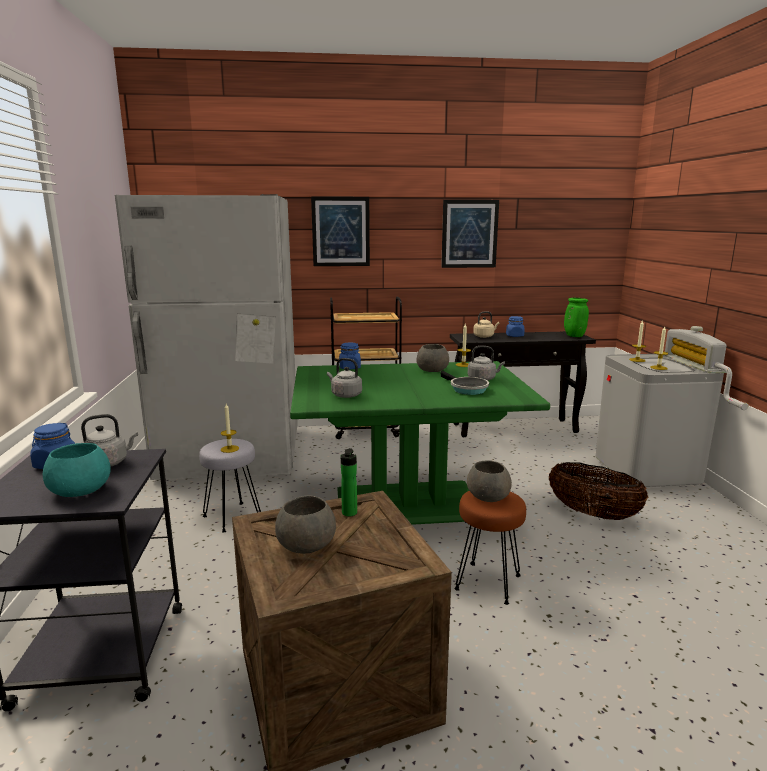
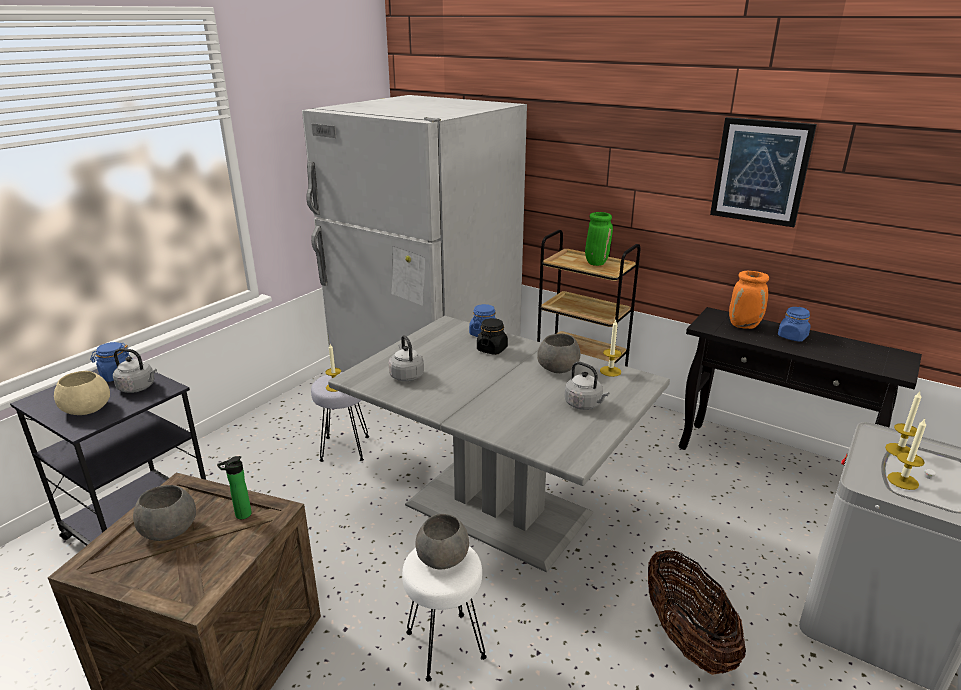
camera: 40 degrees right, 10 degrees up
(81, 490) = (88, 408): turquoise bowl -> beige bowl
(340, 231) = (585, 148): picture -> none
(372, 372) = (492, 349): none -> black jar
(408, 505) = (497, 510): green dining table -> grey dining table
(466, 389) = (534, 414): frying pan -> none
(484, 336) = (744, 325): beige kettle -> orange vase
(487, 583) = (444, 645): brown stool -> white stool
(573, 336) = (890, 364): green vase -> green vase (596, 262)

